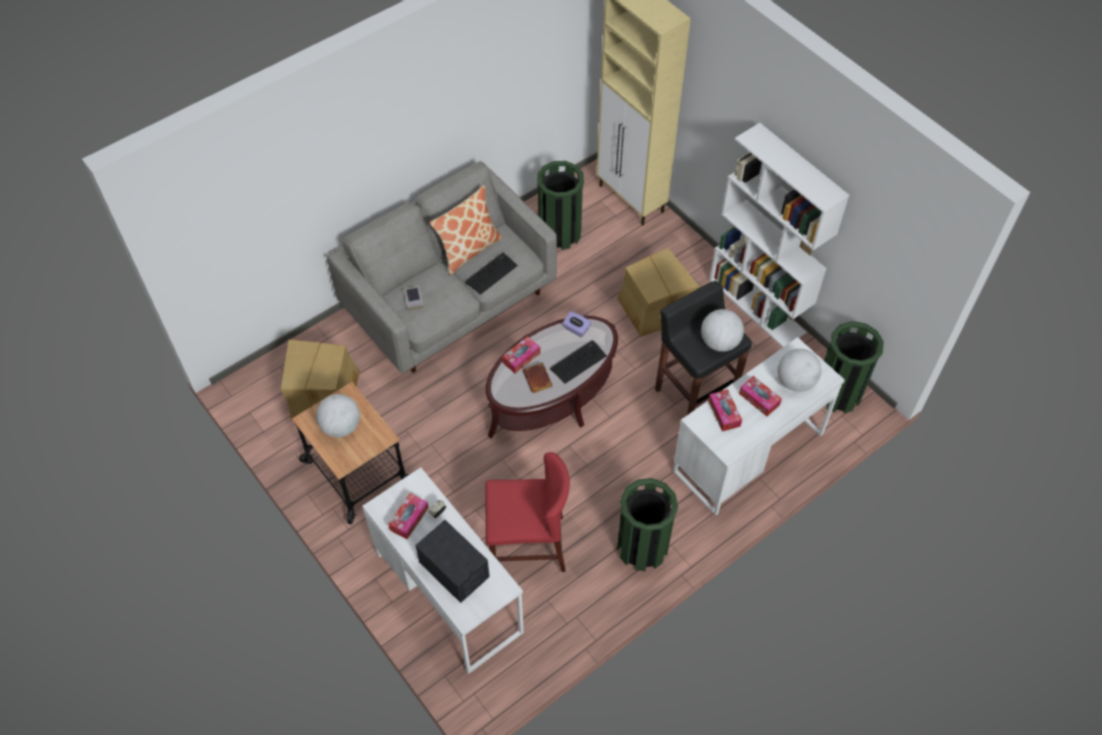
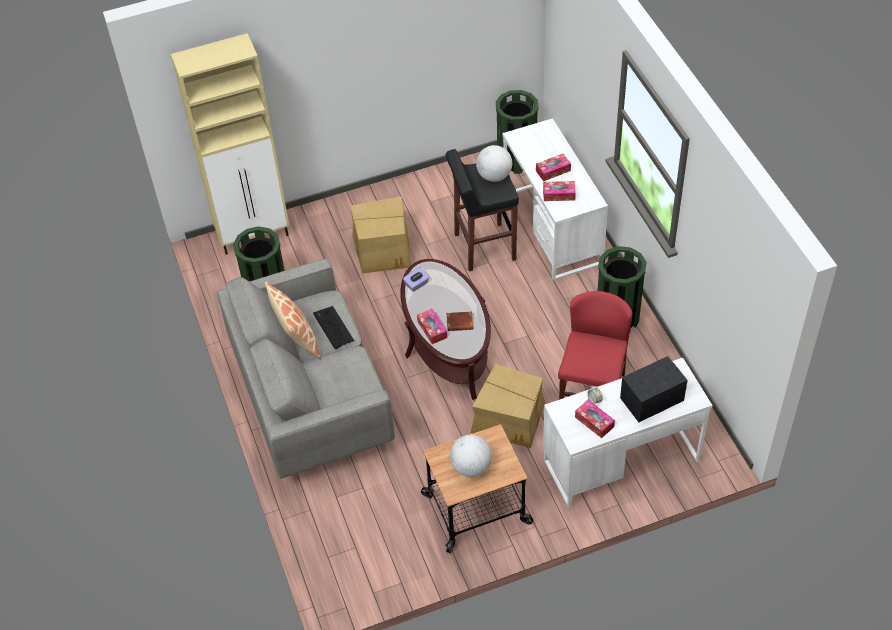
camera: 70 degrees left, 5 degrees down
(323, 392) = (374, 523): cardboard box -> cardboard box (509, 418)
(414, 299) = (337, 392): book -> none
(578, 362) = (452, 291): keyboard -> none
(757, 306) = (412, 183): white bookcase -> none
(795, 381) = (544, 145): globe -> none

